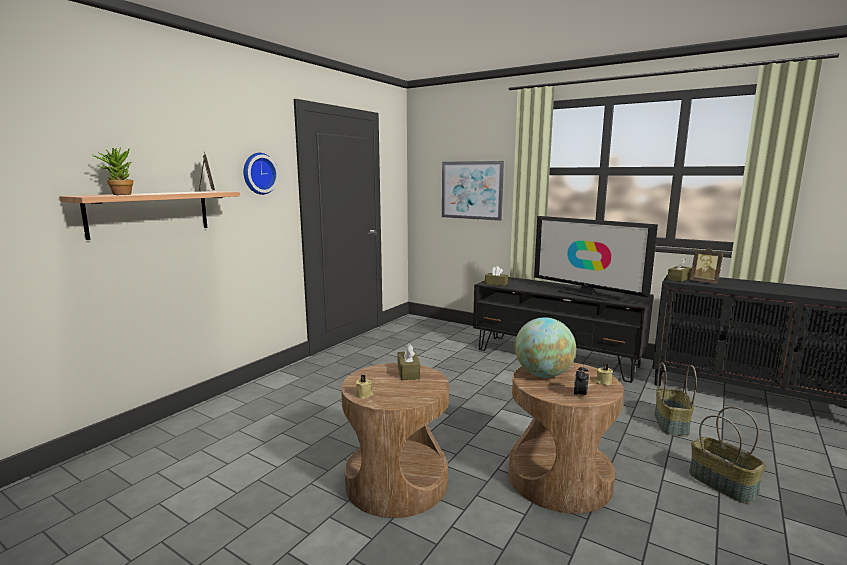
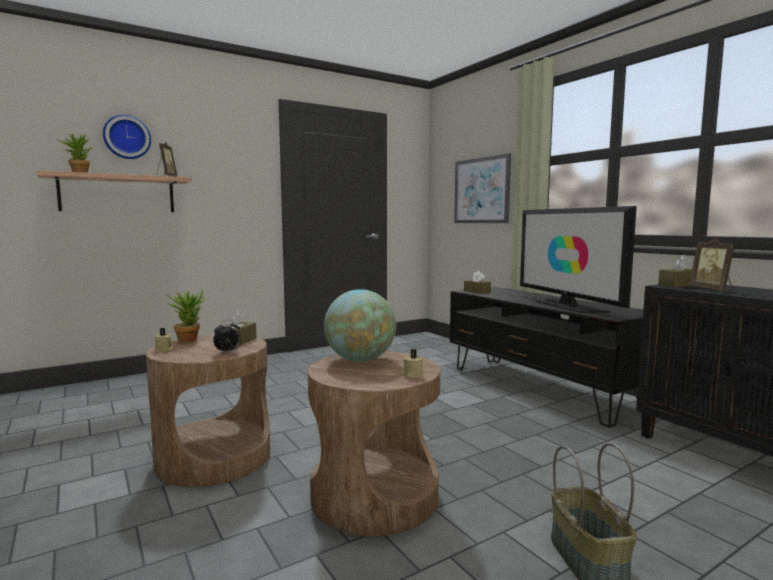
camera: 25 degrees right, 5 degrees down
(258, 173) = (233, 167): wall clock -> wall clock (127, 137)
(358, 377) = (189, 339): none -> potted plant
(580, 395) = (358, 379): alarm clock -> alarm clock (228, 352)
(671, 424) = (606, 479): basket -> none

